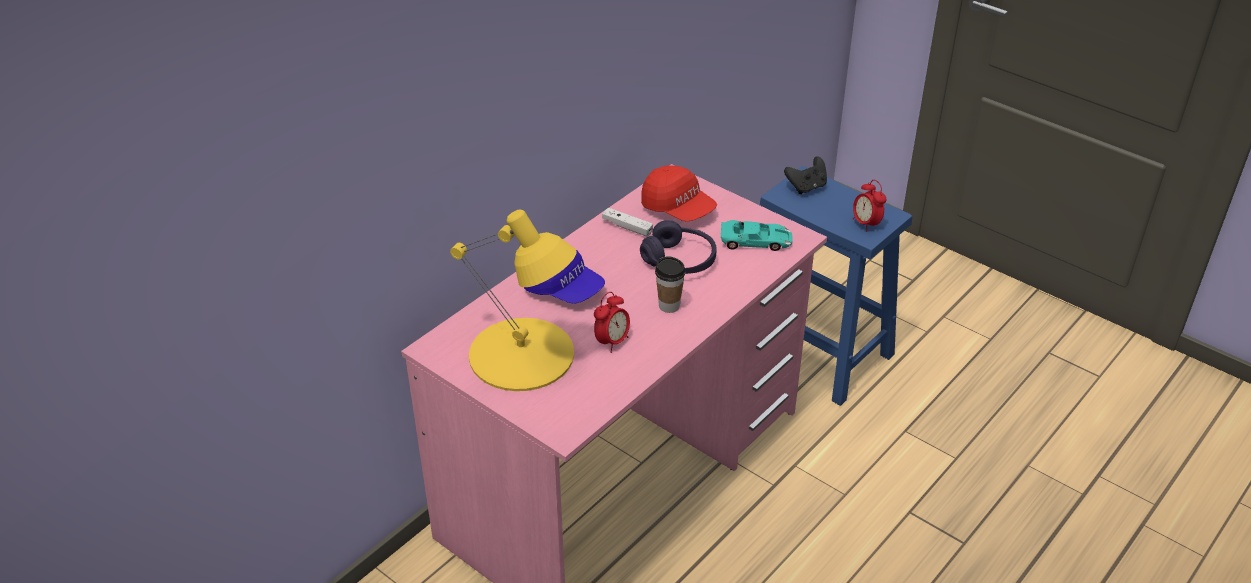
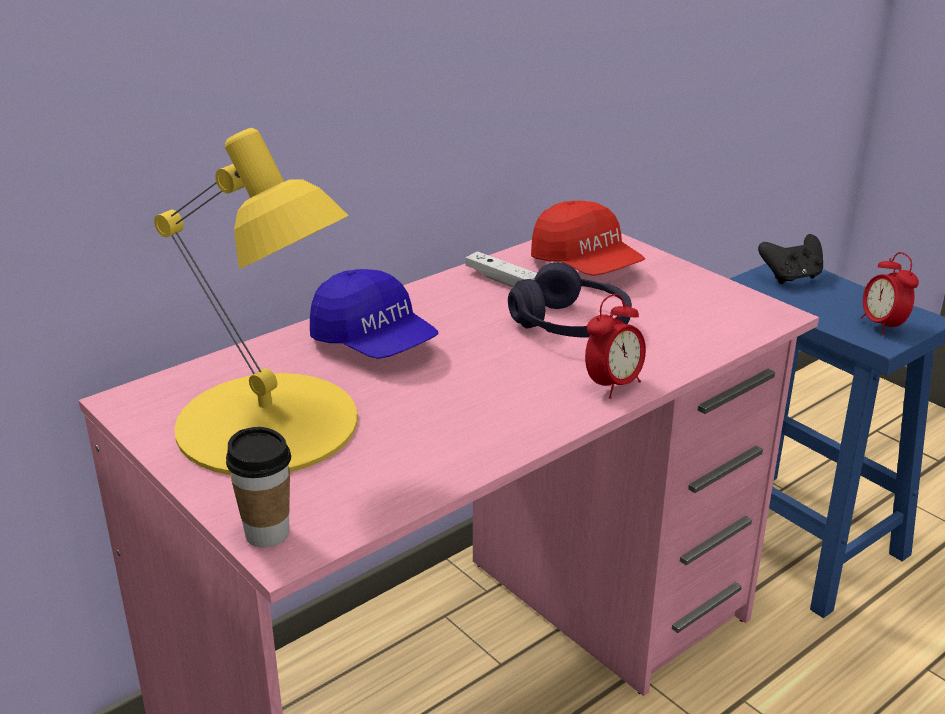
camera: 10 degrees right, 10 degrees down
(612, 342) = (425, 421): alarm clock -> alarm clock (613, 385)
(669, 306) = (538, 381): cup -> cup (267, 533)
(756, 241) = (700, 312): turquoise toy car -> none

